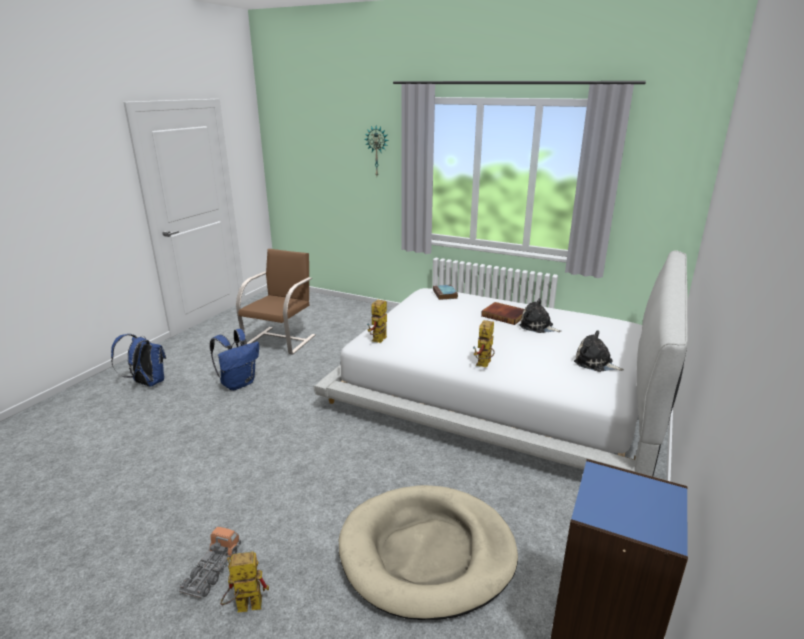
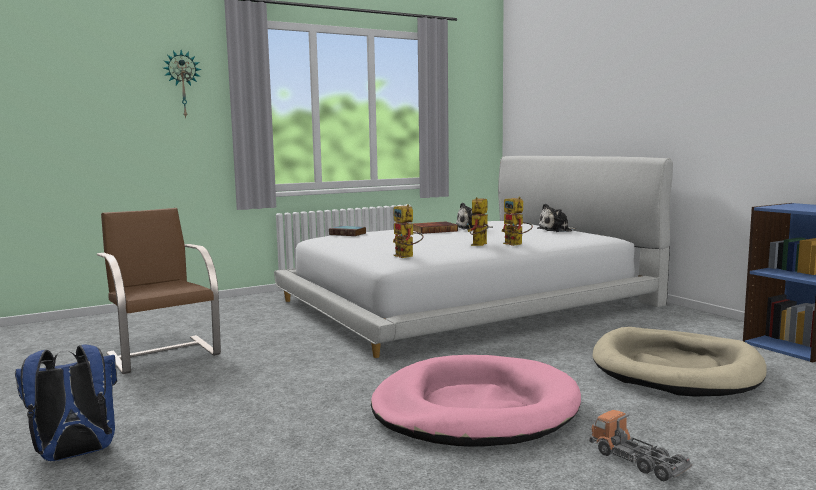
camera: 55 degrees left, 15 degrees down
(239, 383) = (230, 392): blue backpack -> none
(243, 607) = (710, 452): toy robot -> toy robot (479, 245)
(264, 472) = (474, 409): none -> pink dog bed

